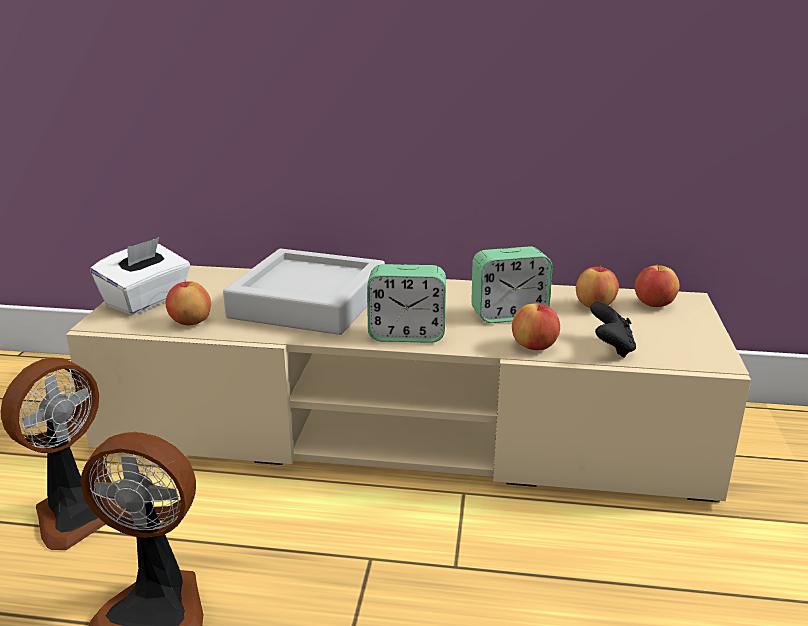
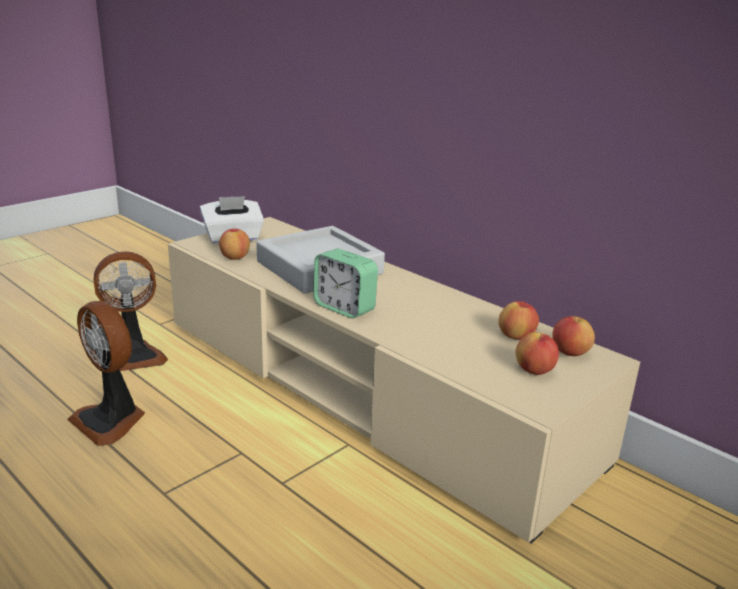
camera: 35 degrees right, 0 degrees up
(509, 315) = (437, 320): alarm clock -> none
(534, 347) = (416, 346): apple -> apple (534, 371)
(611, 348) = (471, 368): black game controller -> none

